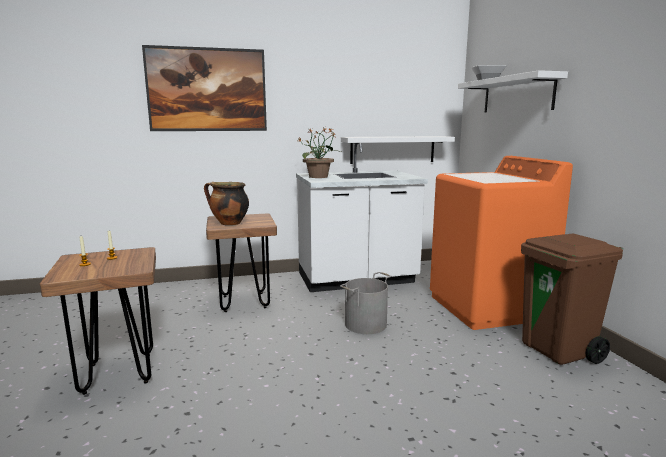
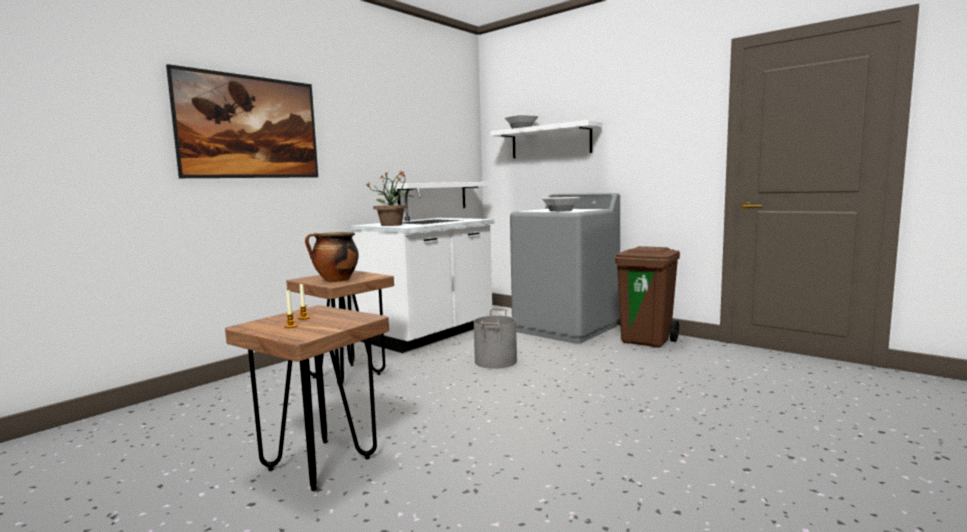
camera: 35 degrees left, 5 degrees down
(481, 179) = (561, 211): none -> bowl
(488, 307) = (566, 328): orange washing machine -> grey washing machine

